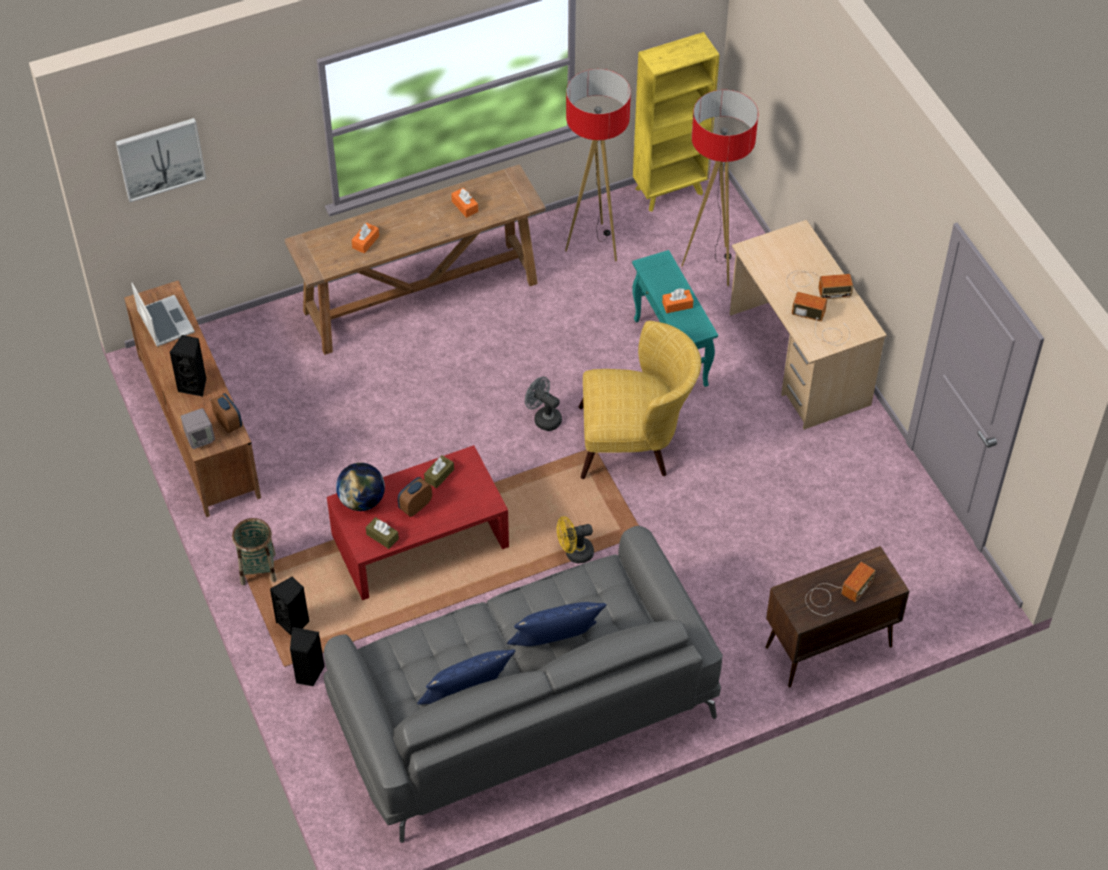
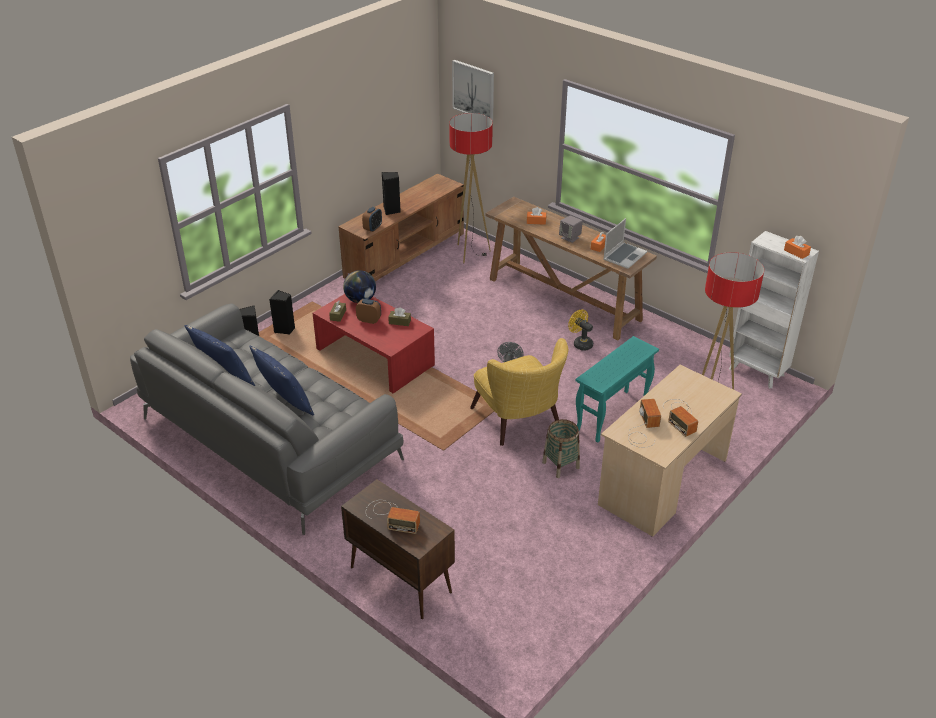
camera: 65 degrees right, 15 degrees down
(164, 322) = (430, 189): laptop -> laptop (624, 256)
(200, 438) = (355, 223): grey speaker -> grey speaker (570, 238)
(258, 569) = (317, 305): basket -> basket (560, 465)
(574, 553) = (406, 424): yellow fan -> yellow fan (580, 343)
(594, 245) = (674, 354): floor lamp -> floor lamp (470, 253)
(670, 191) = (757, 372): yellow bookcase -> white bookcase
(677, 305) = (612, 366): orange tissue box -> orange tissue box (796, 252)

